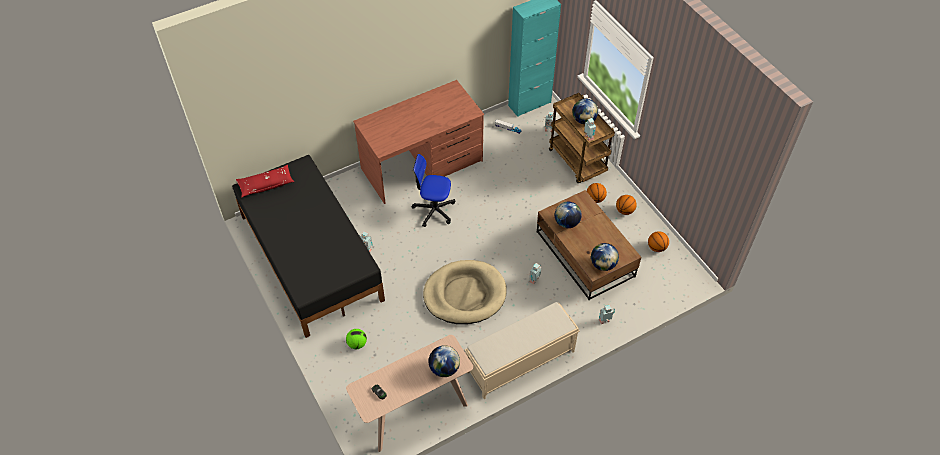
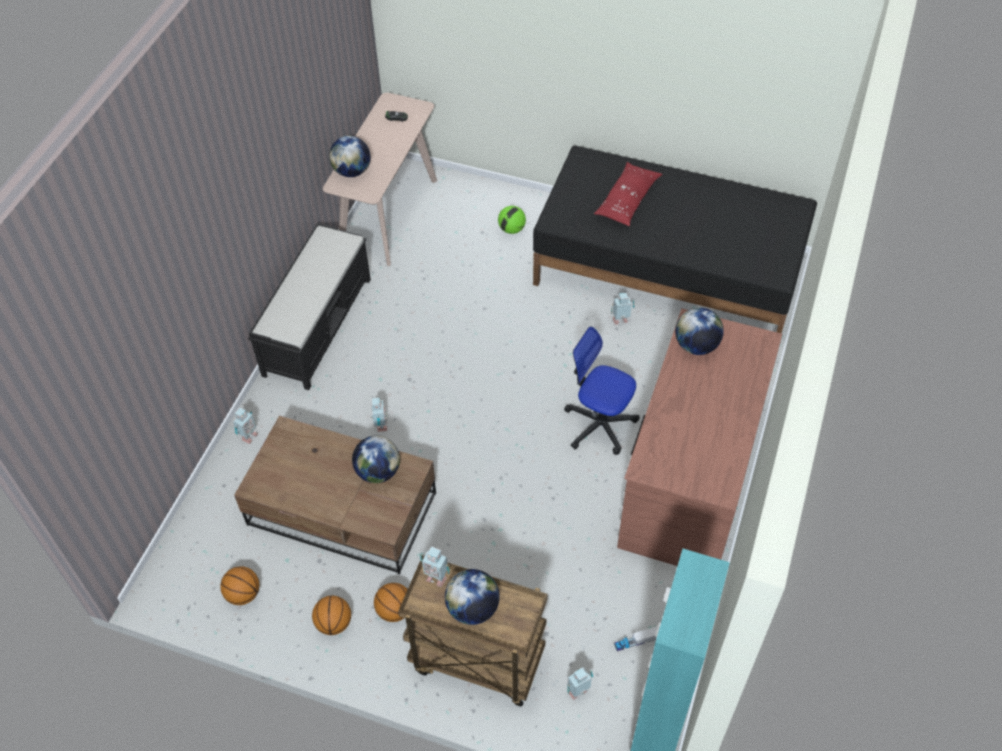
camera: 140 degrees right, 0 degrees up
(266, 184) = (781, 224): red pillow -> red pillow (627, 200)
(434, 210) = (599, 424): office chair -> office chair turned 120 degrees counterclockwise
(464, 294) = (450, 351): beige dog bed -> none
(519, 361) = (318, 325): beige bench -> black bench
(603, 264) = (281, 446): globe -> globe (696, 346)

